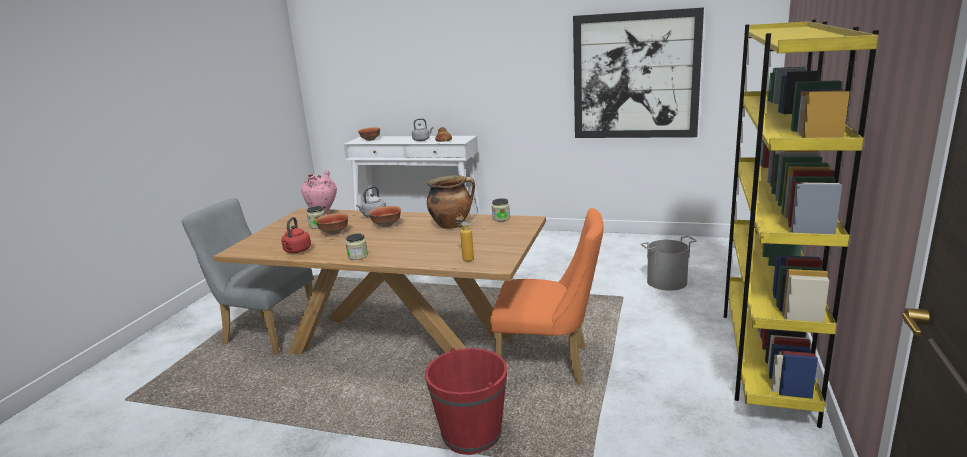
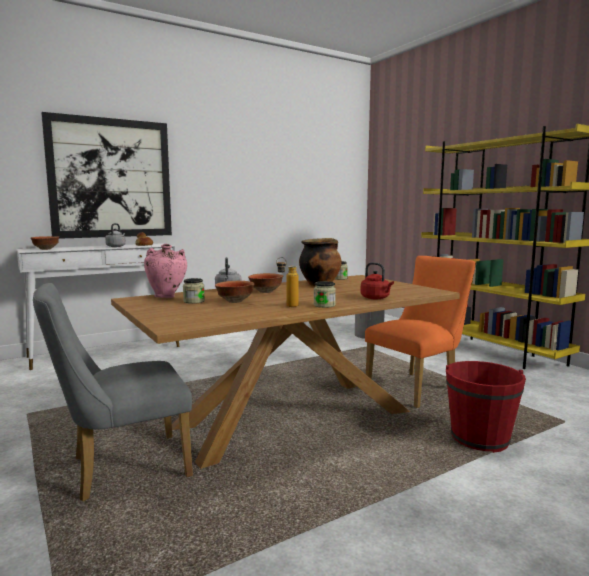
camera: 50 degrees left, 10 degrees down
(297, 251) = (251, 314): red kettle -> red kettle (376, 298)
(465, 258) = (404, 292): bottle -> bottle (287, 306)
(635, 76) = (289, 193): picture -> picture (111, 178)

